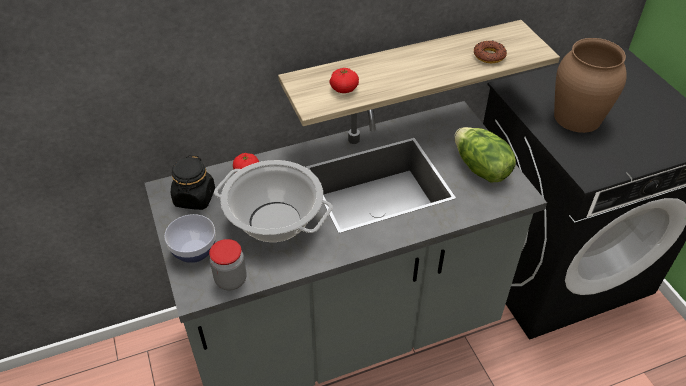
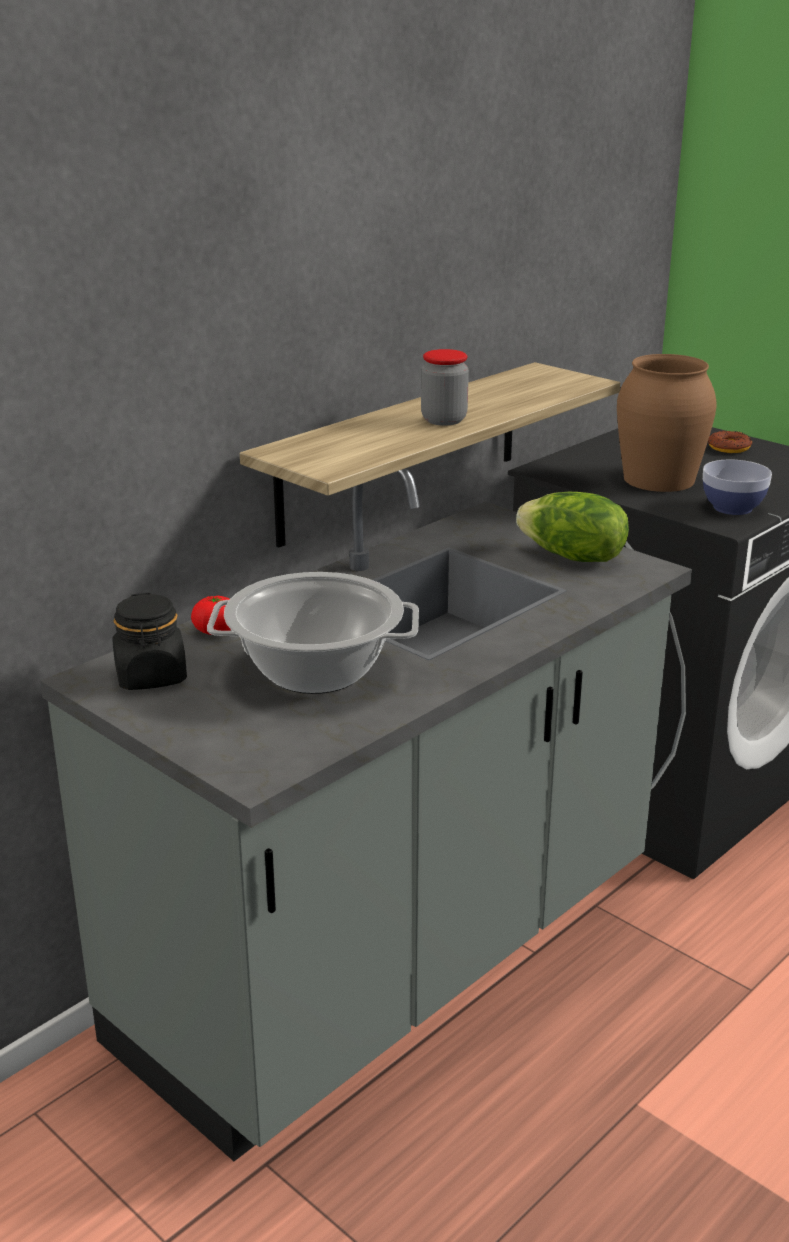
camera: 25 degrees left, 20 degrees down
(194, 251) = (208, 732): bowl -> bowl (732, 508)
(231, 280) = (303, 747): jar -> jar (444, 420)
(344, 89) = (358, 448): tomato -> none
(489, 55) = (529, 393): donut -> donut (728, 447)

